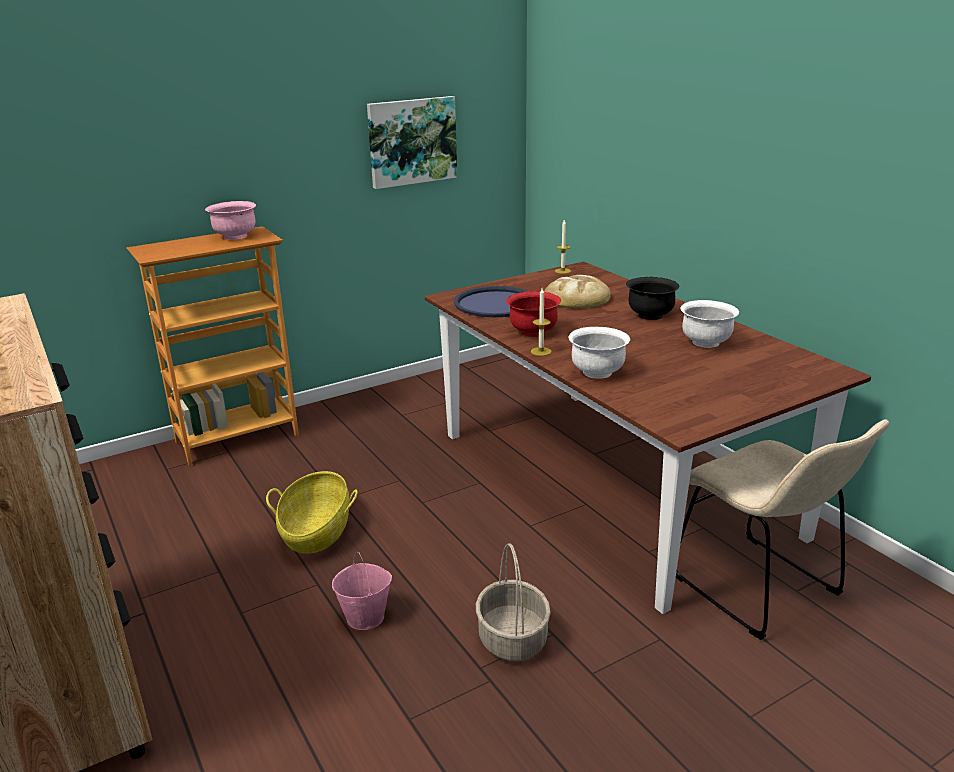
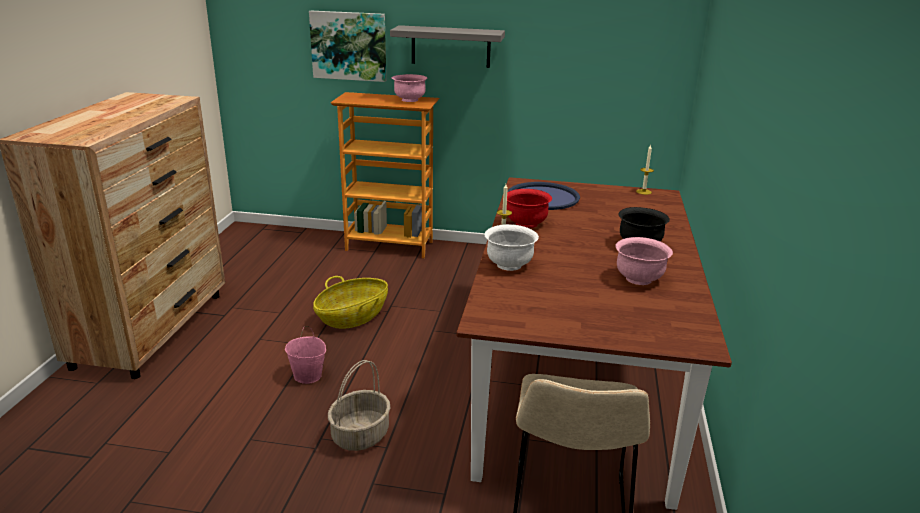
camera: 40 degrees right, 0 degrees up
(264, 157) = (450, 46): none -> grey shelf
(412, 141) = (577, 54): picture -> picture (349, 46)
(577, 298) = (610, 213): bread -> none
(706, 342) = (639, 279): white bowl -> pink bowl

